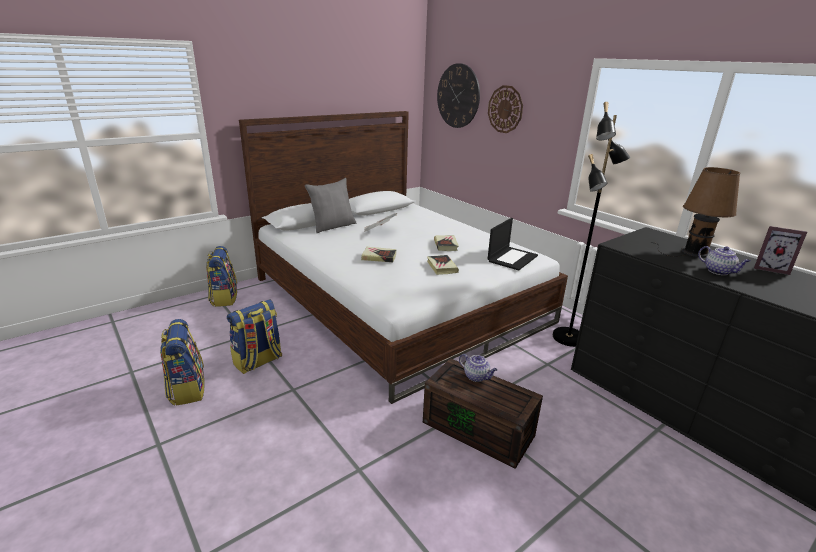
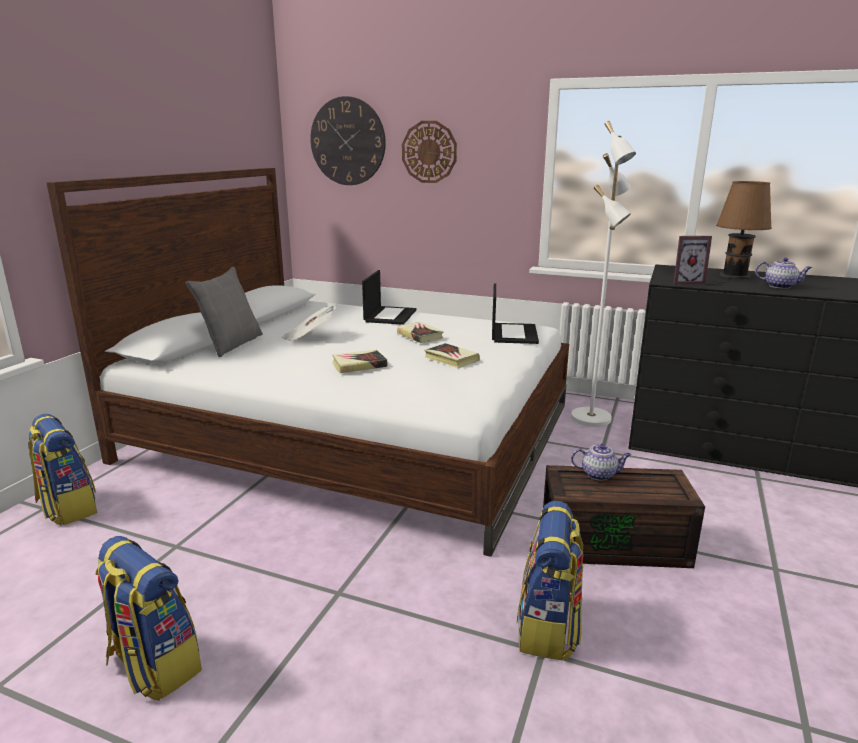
camera: 30 degrees left, 5 degrees down
(258, 362) = (239, 577): backpack -> backpack (548, 628)
(448, 226) = (390, 315): none -> laptop
(569, 338) = (592, 418): black floor lamp -> white floor lamp
(770, 268) = (805, 277): picture frame -> picture frame (685, 282)

